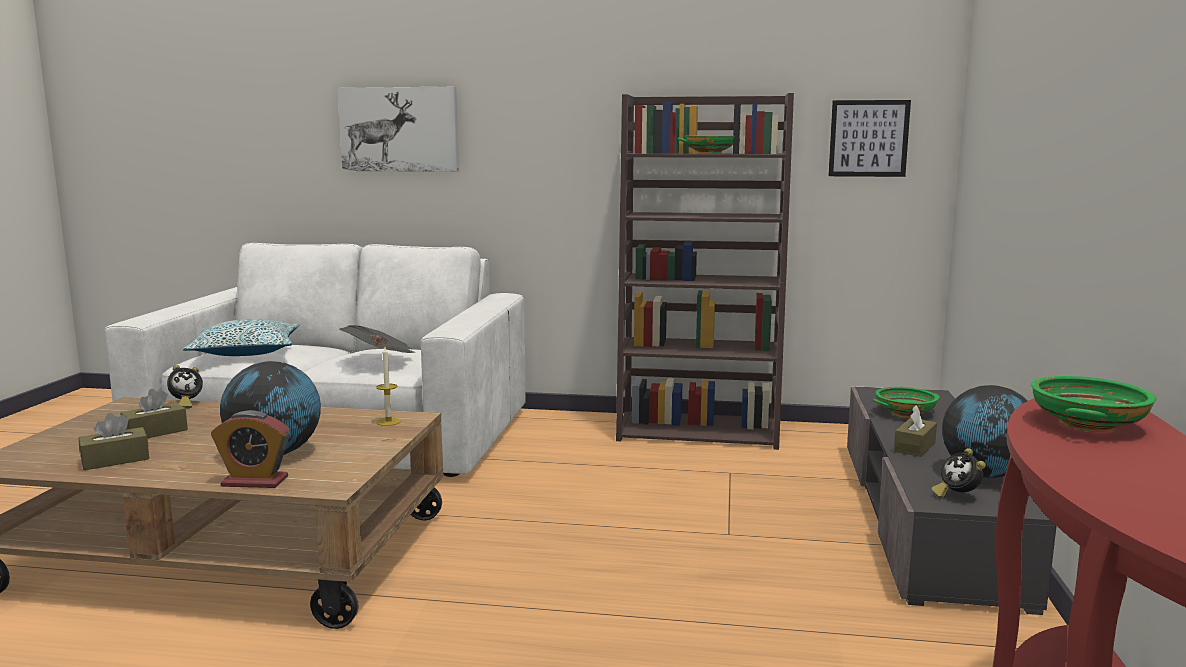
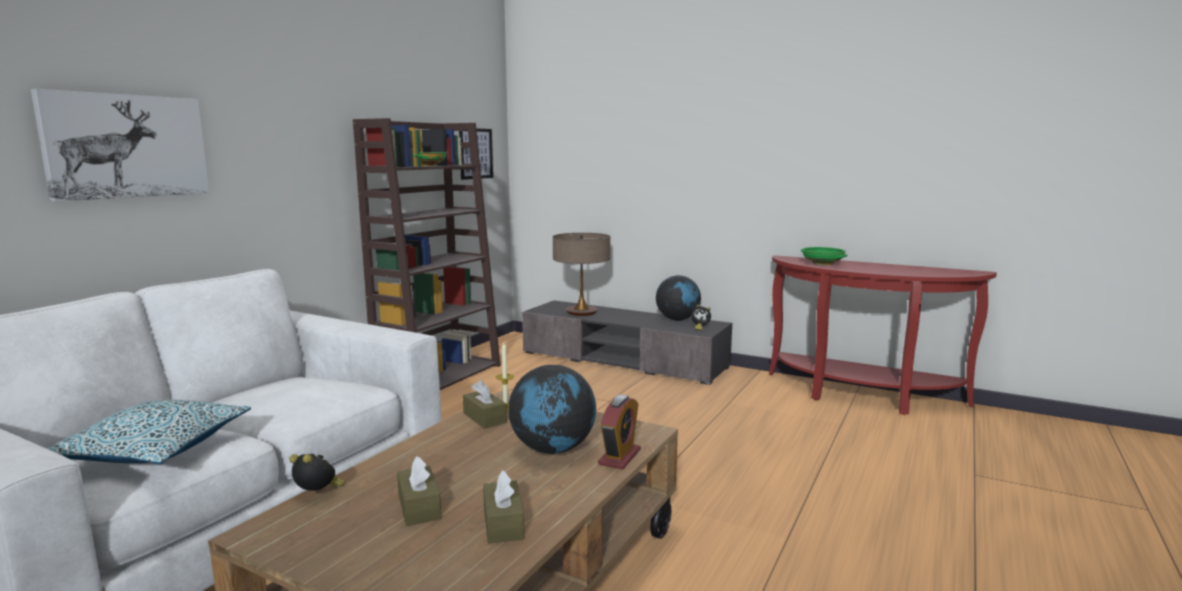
camera: 70 degrees left, 0 degrees up
(185, 404) = (318, 494): alarm clock -> alarm clock turned 45 degrees counterclockwise
(381, 359) = (336, 388): newspaper -> none
(905, 413) = (581, 312): green bowl -> table lamp
(914, 447) = (633, 321): brown tissue box -> brown tissue box (484, 418)

